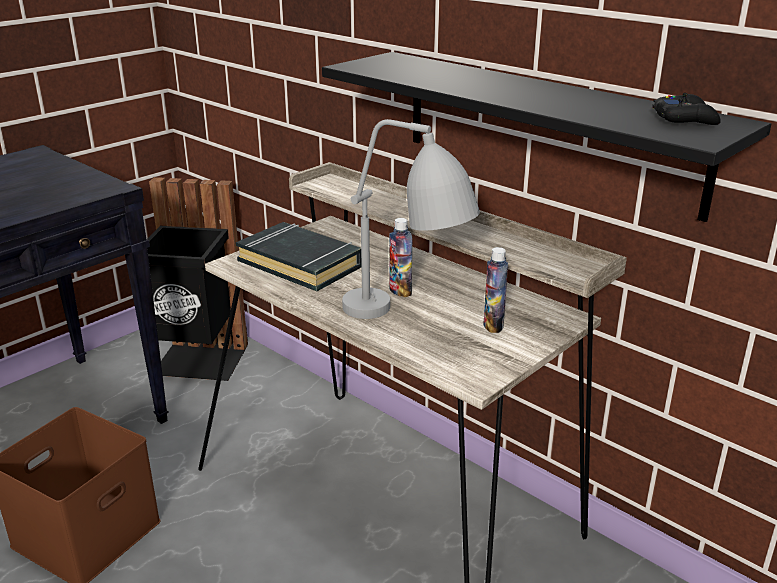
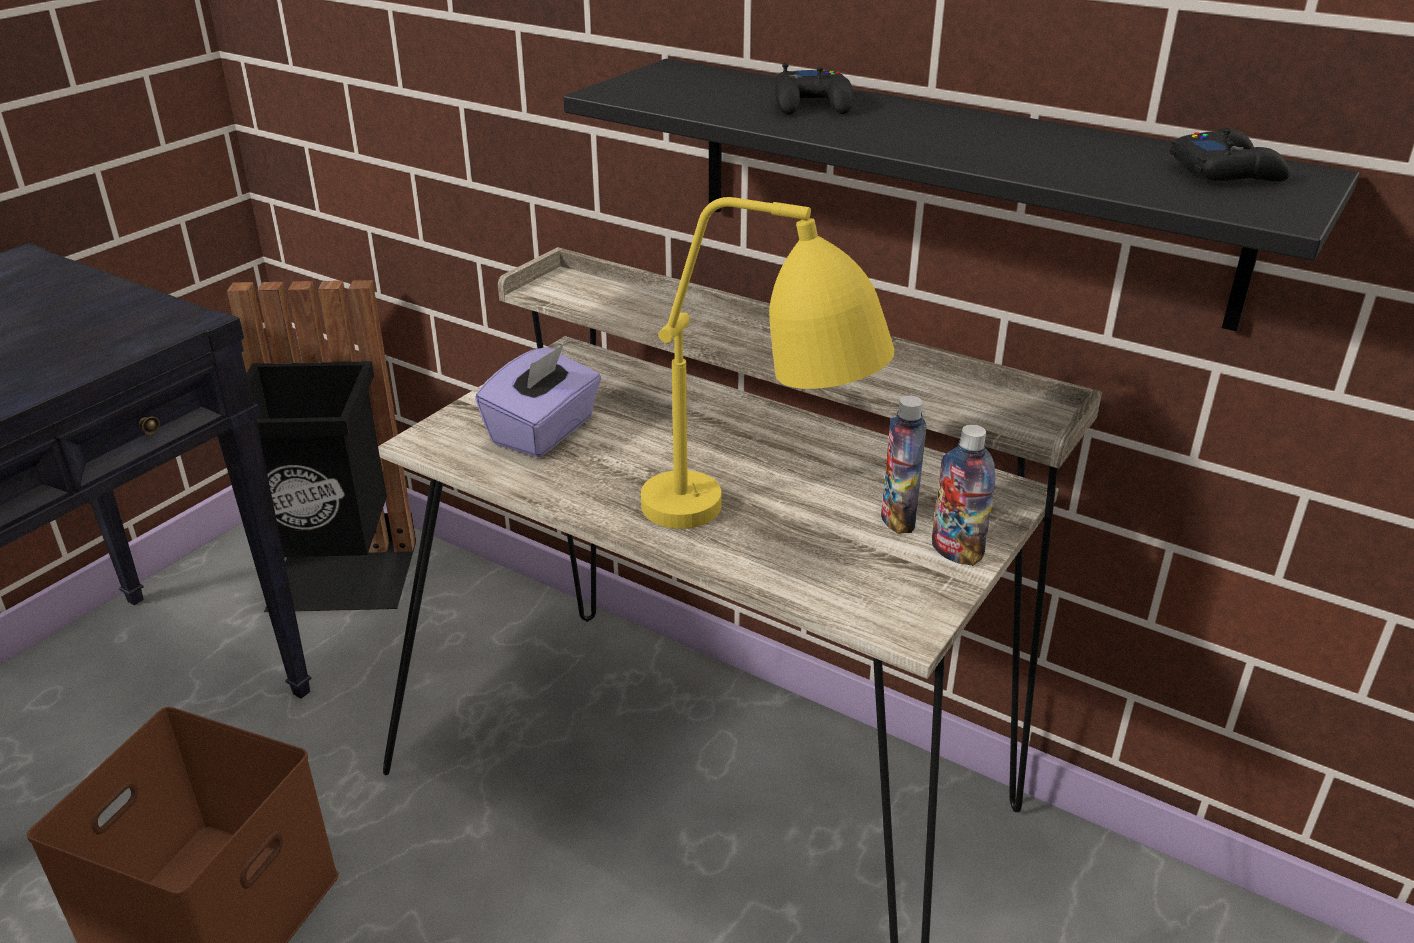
camera: 10 degrees left, 5 degrees up
(300, 263) = (544, 432): black book -> purple tissue box
(400, 291) = (727, 469): bottle -> bottle (956, 552)
(408, 324) = (760, 532): grey table lamp -> yellow table lamp
(460, 76) = (812, 104): none -> black game controller

